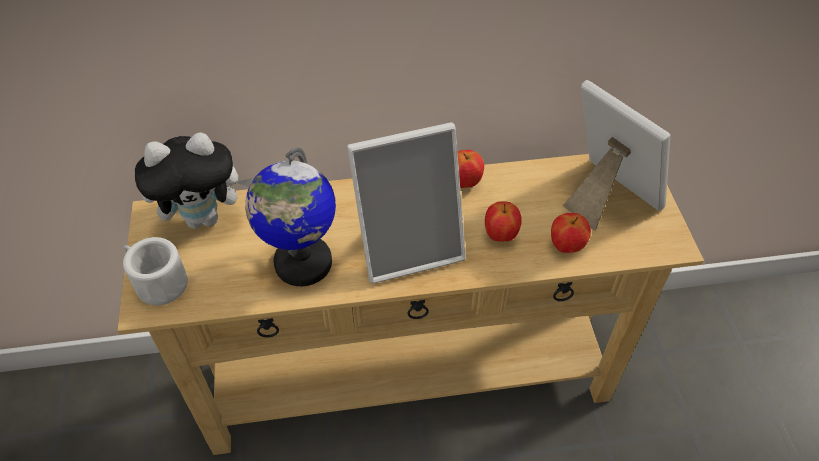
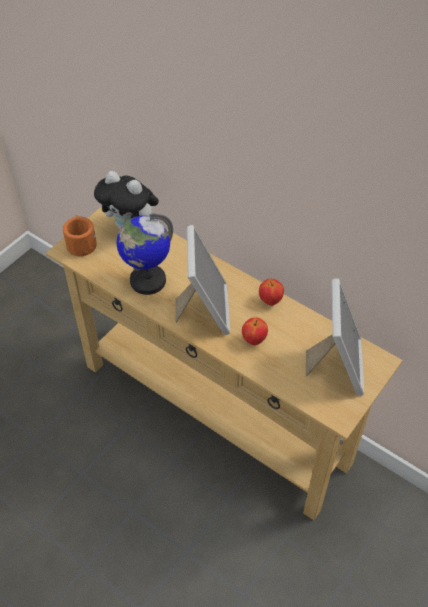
camera: 45 degrees right, 0 degrees up
(157, 282) = (81, 243): white mug -> orange mug
(409, 245) = (204, 309): picture frame -> picture frame turned 120 degrees counterclockwise
(566, 246) = (280, 371): apple -> none

